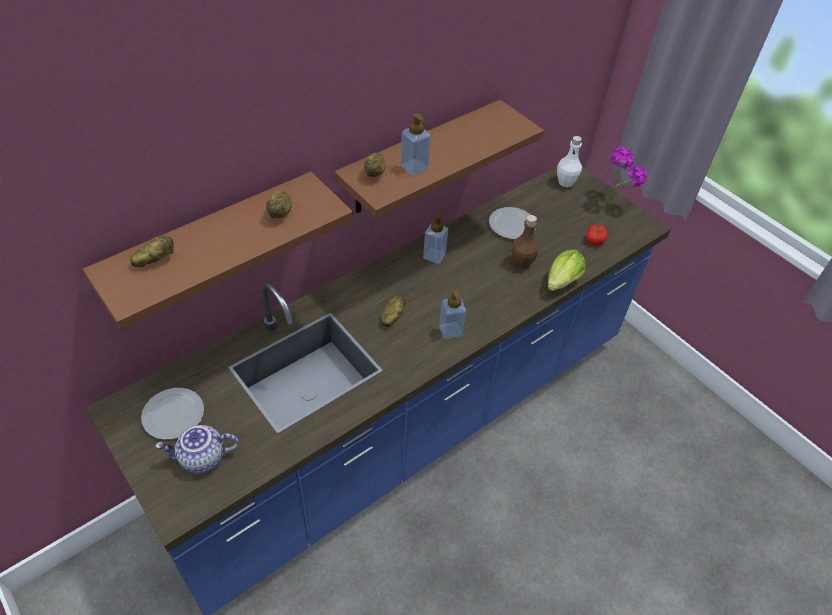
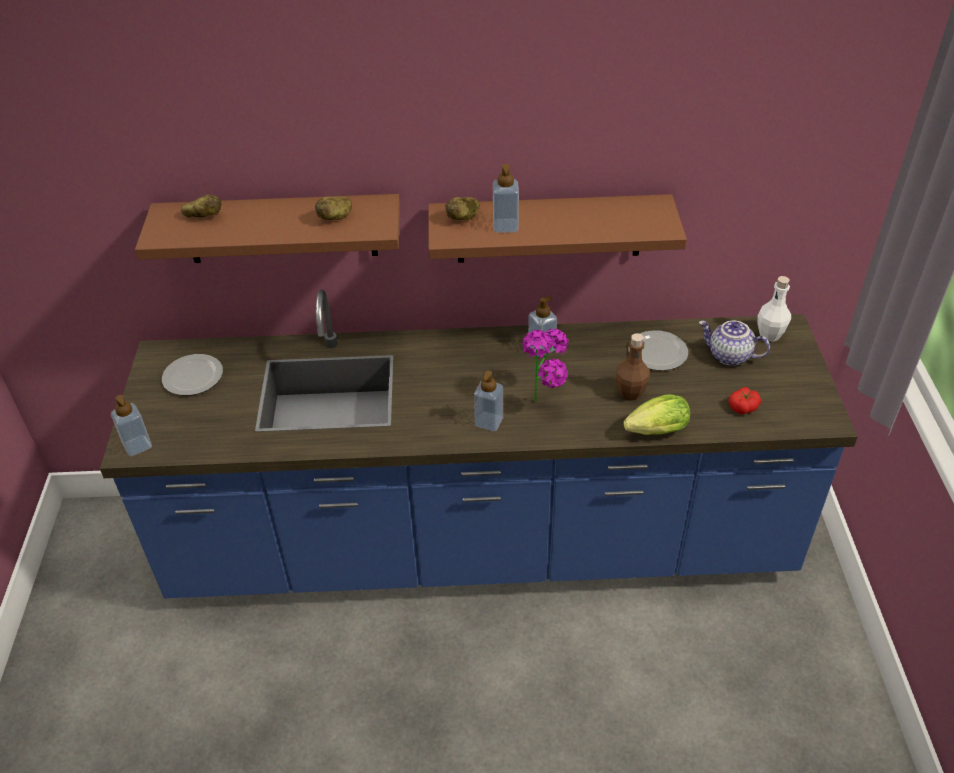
camera: 40 degrees right, 5 degrees down
(181, 504) = (137, 445): none -> soap dispenser
(202, 459) = (182, 420): teapot -> teapot (729, 356)
(392, 317) = (444, 384): potato -> none
(613, 202) = (810, 378): potted plant -> potted plant (546, 401)

